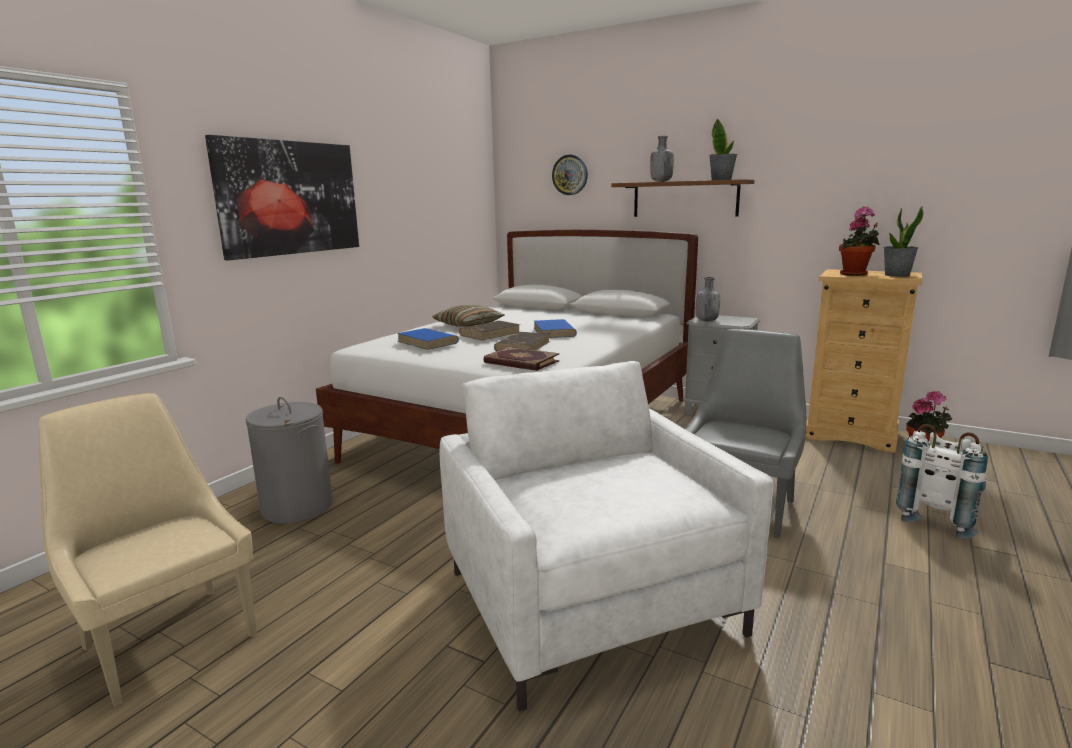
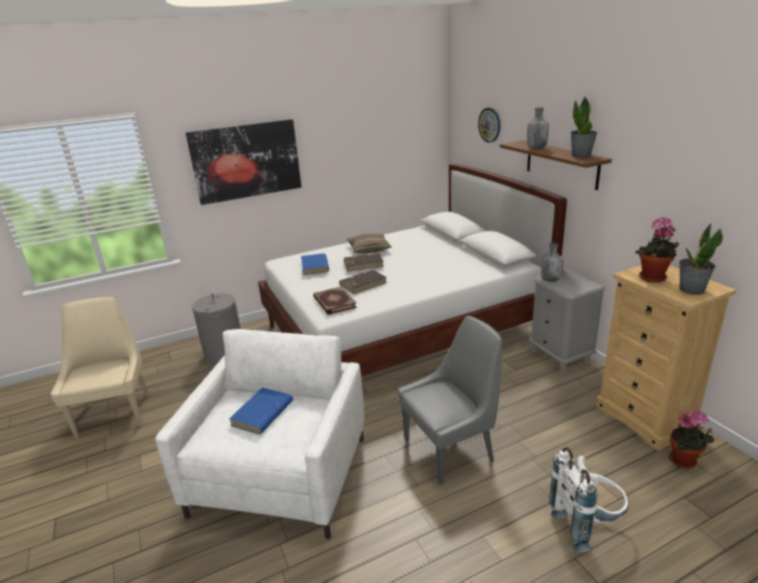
camera: 35 degrees right, 10 degrees up
(554, 332) = (407, 271): blue book -> blue book (262, 414)

